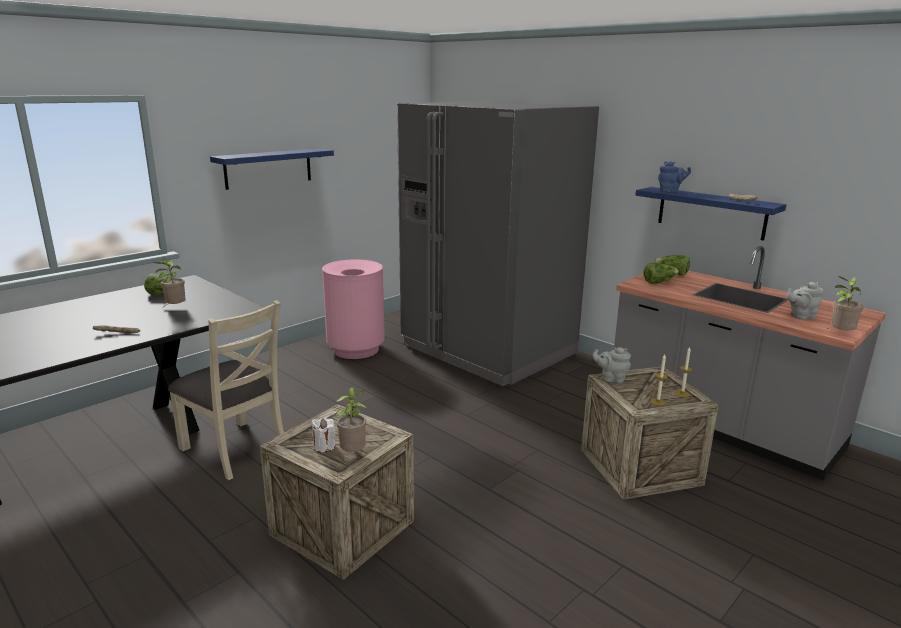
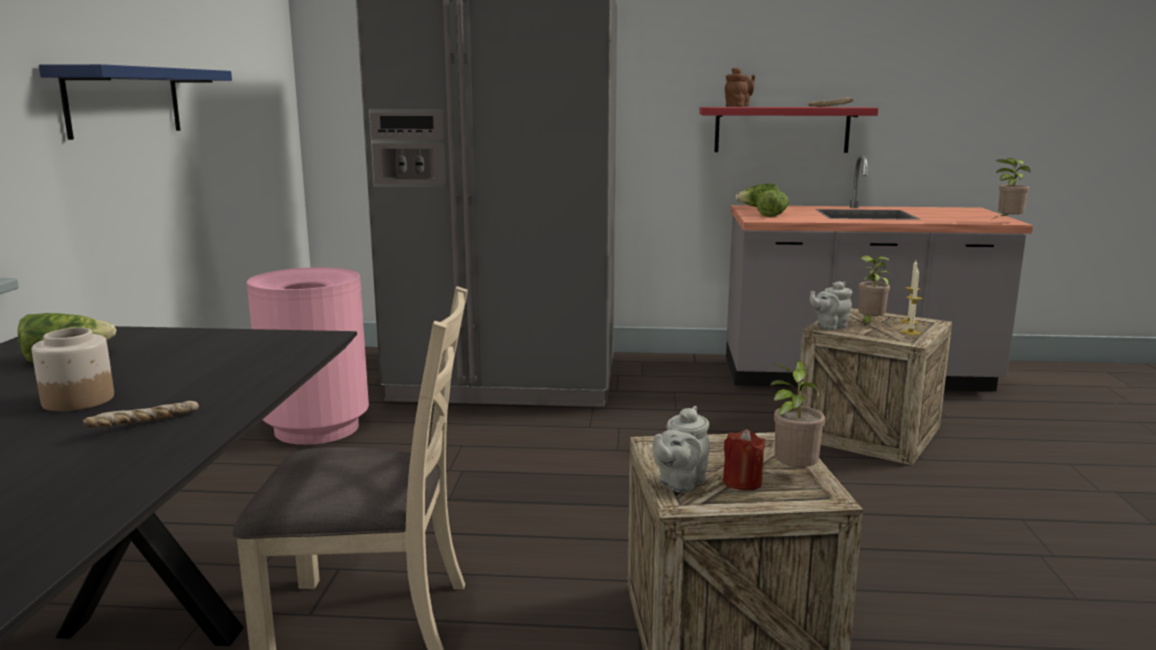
camera: 40 degrees left, 5 degrees down
(126, 316) = (77, 400): none -> jar
(174, 308) = (160, 368): potted plant -> potted plant (869, 323)
(324, 446) = (742, 482): white candle -> red candle
(670, 191) = (738, 106): blue teapot -> brown teapot
(711, 213) = (781, 129): blue shelf -> red shelf
(801, 316) = (948, 217): grey teapot -> grey teapot (679, 483)

